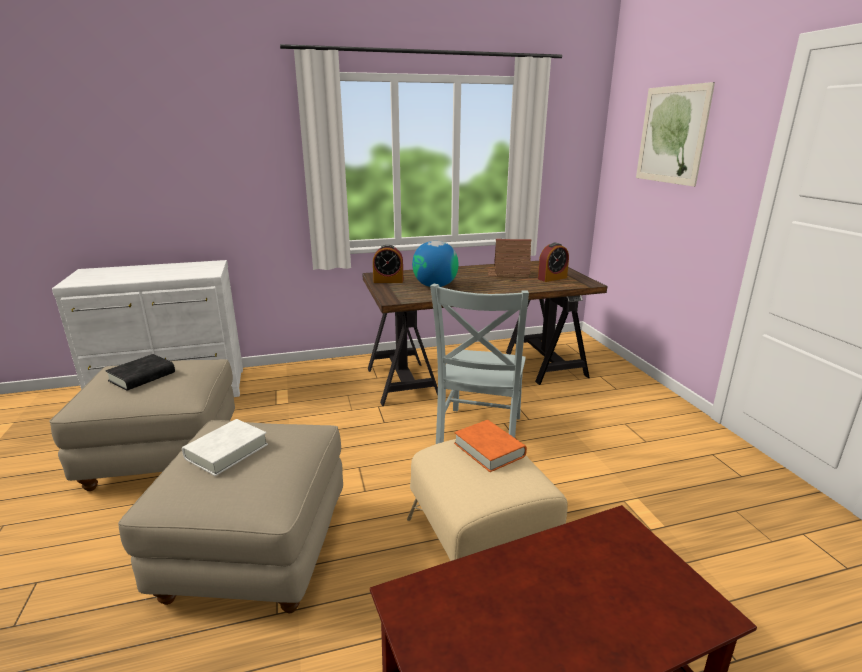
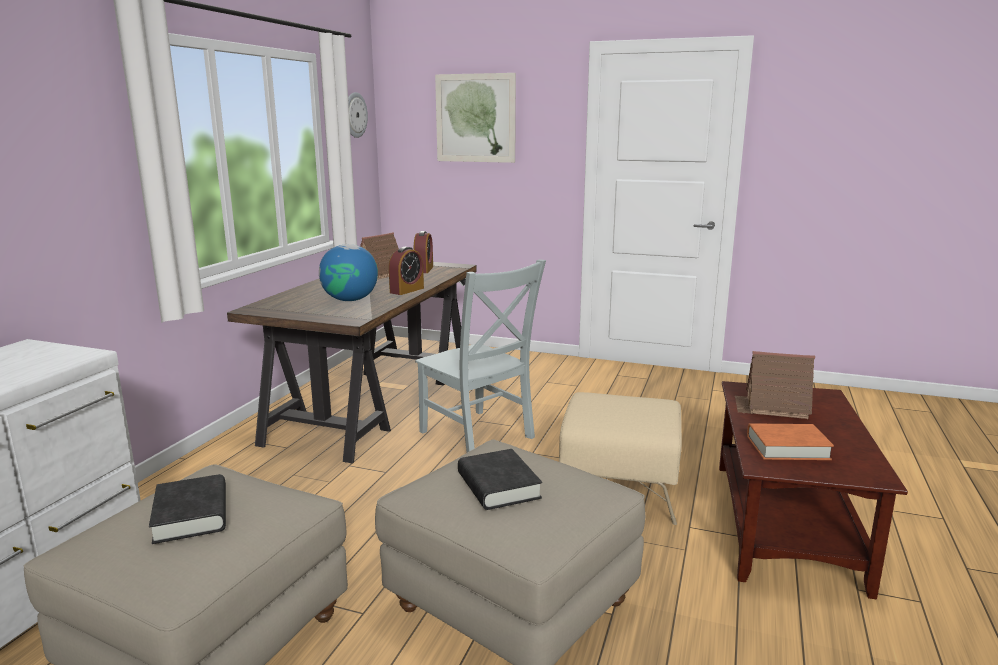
camera: 55 degrees left, 5 degrees down
(226, 451) = (498, 486): white book -> black book
(388, 281) = (287, 309): alarm clock -> alarm clock (407, 290)
(489, 450) = (604, 399): orange book -> orange book (787, 447)
(570, 130) = (354, 115): none -> wall clock
(588, 566) = (772, 407): none -> toy house

